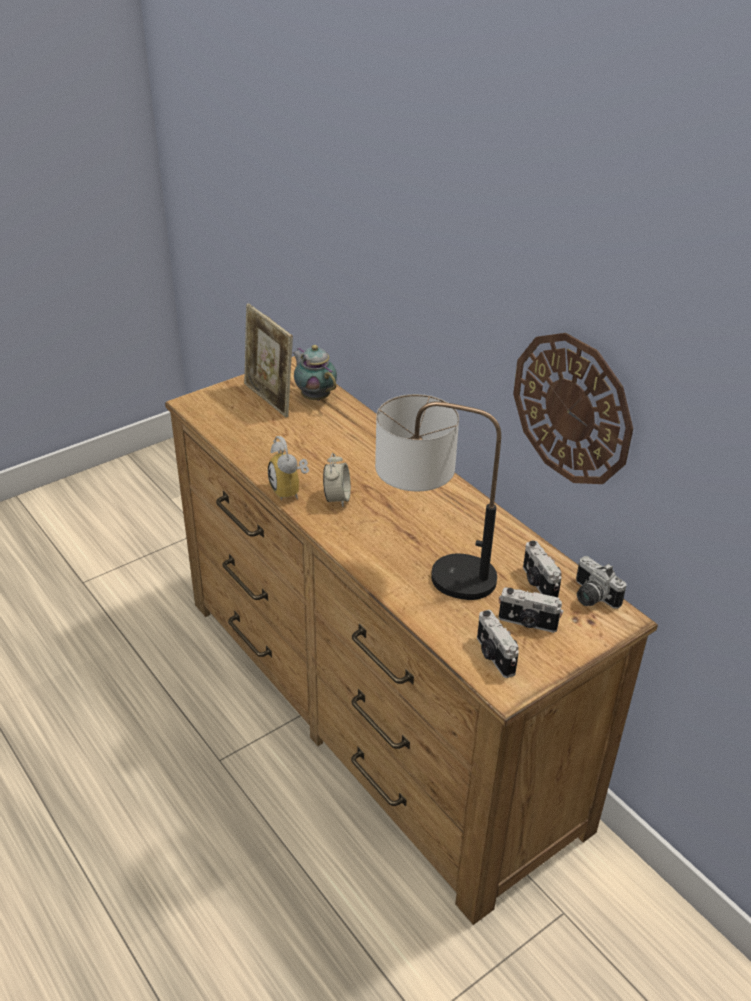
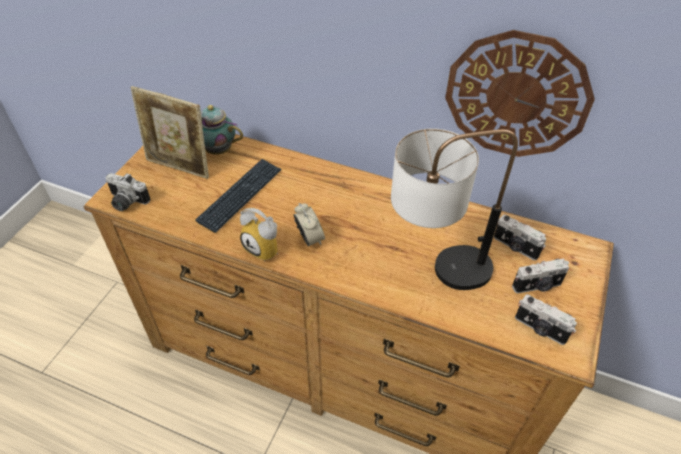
camera: 30 degrees left, 10 degrees up
(304, 441) = (240, 195): none -> keyboard
(591, 597) = (557, 241): camera -> camera (126, 202)

